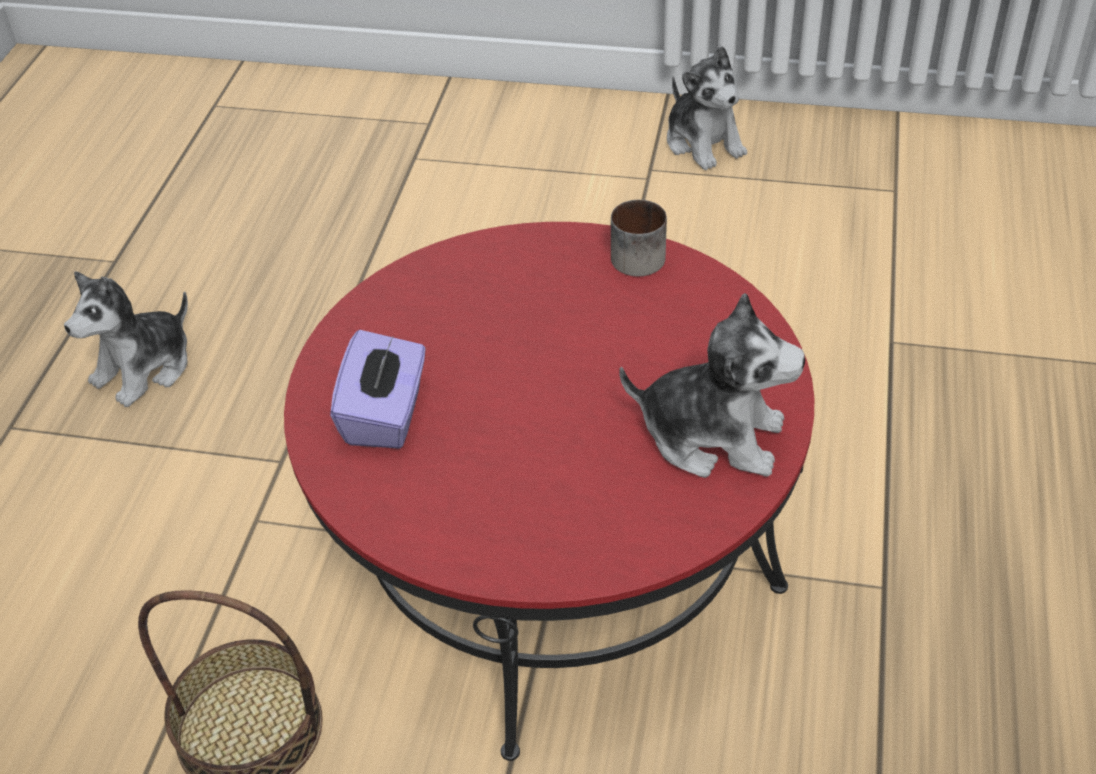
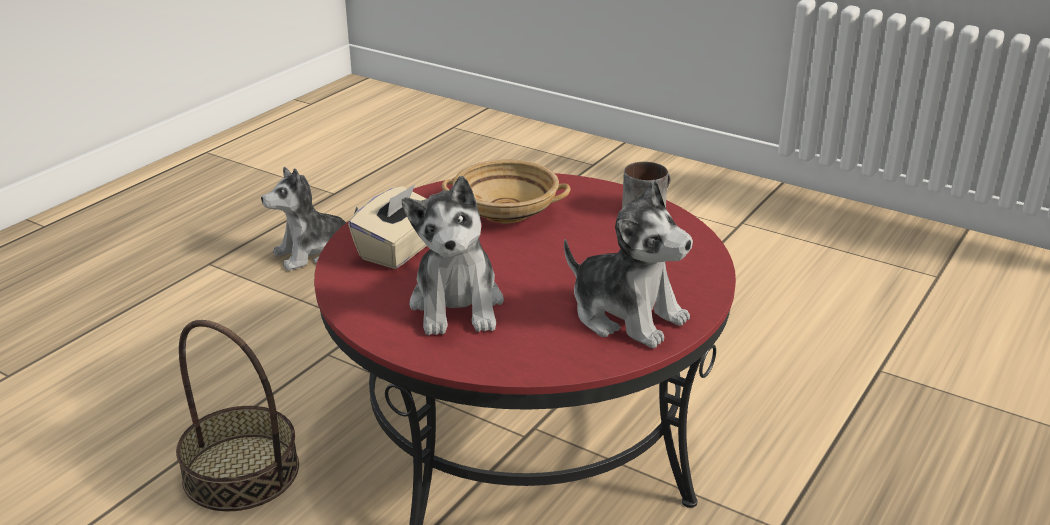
camera: 20 degrees right, 15 degrees down
(386, 415) = (399, 250): purple tissue box -> beige tissue box
(477, 311) = (505, 212): none -> beige bowl
(704, 143) = (793, 216): plush toy -> plush toy (457, 305)

